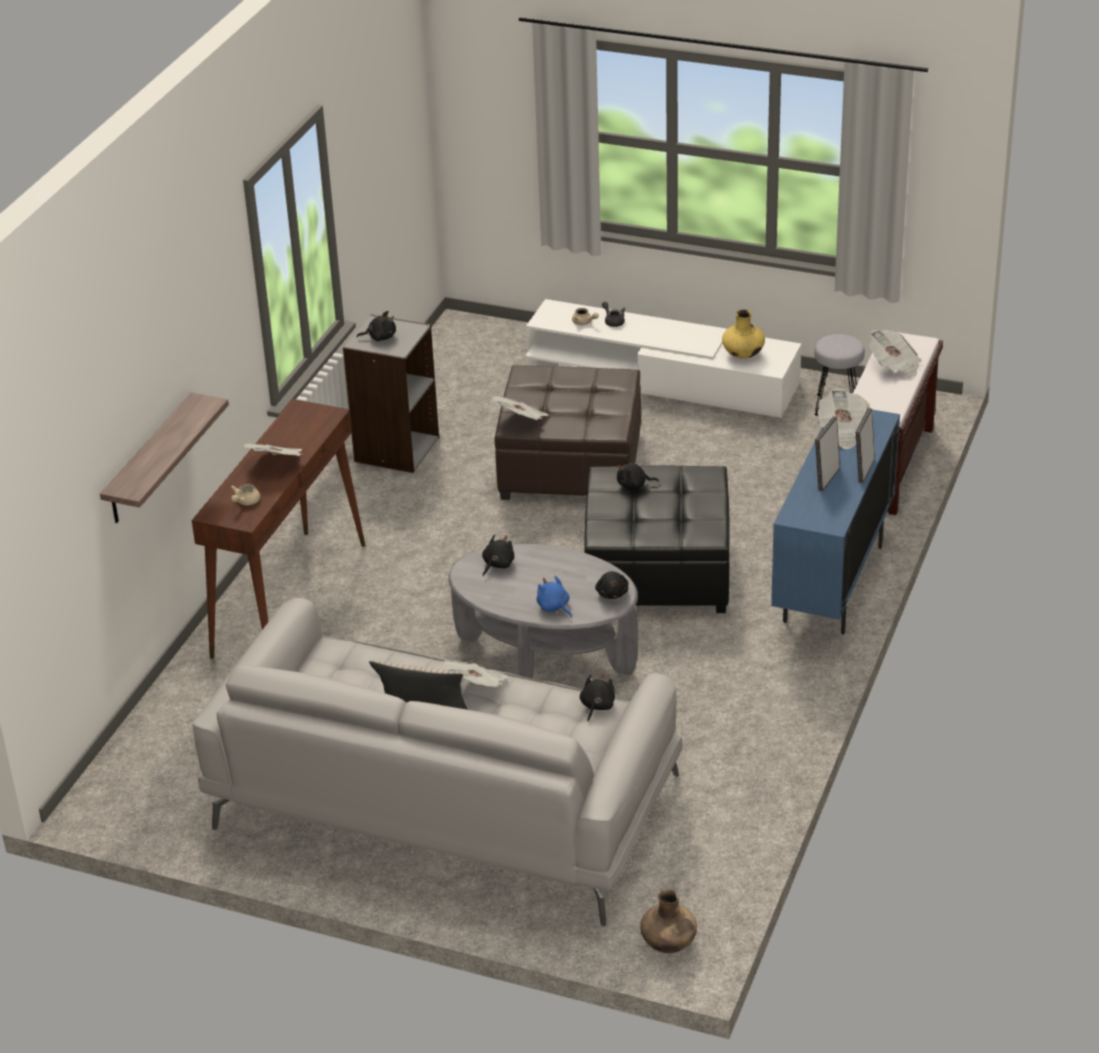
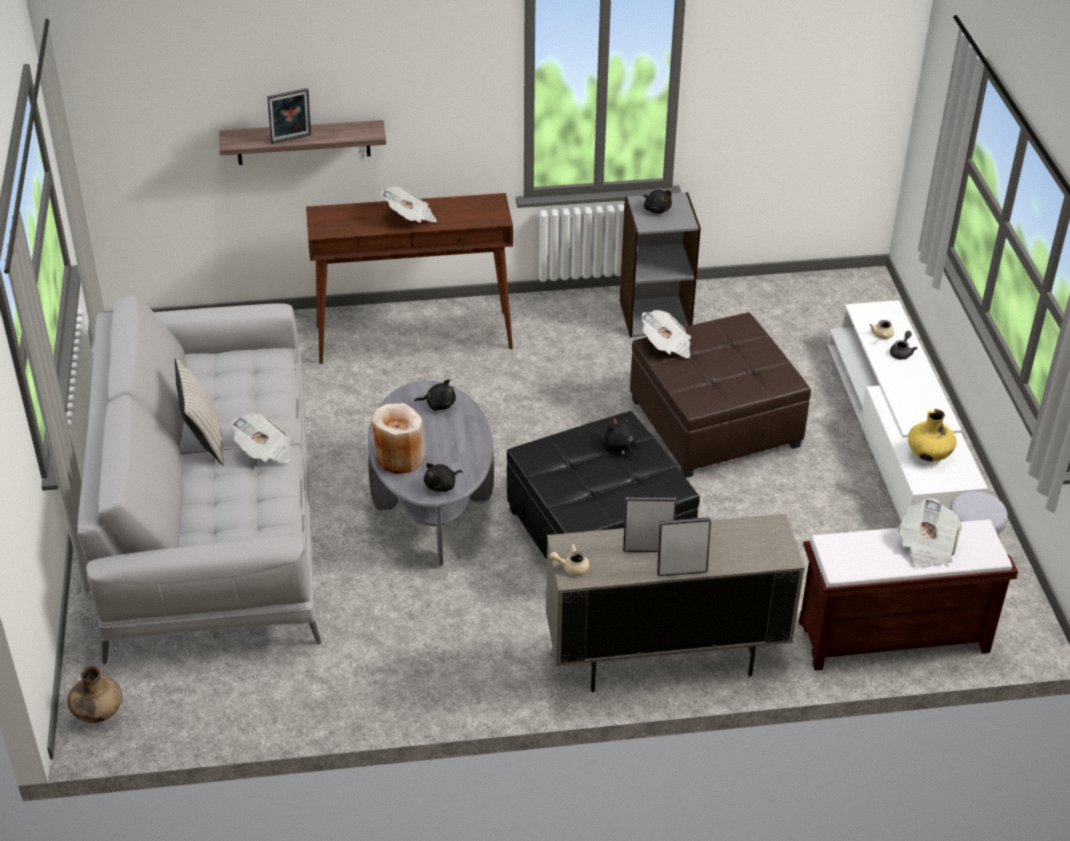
camera: 60 degrees right, 5 degrees up
(169, 453) = (291, 140): none -> picture frame
(245, 502) = (346, 222): beige teapot -> beige teapot (571, 567)
(554, 607) = (399, 458): blue plush toy -> beige vase
(596, 706) = (277, 530): black plush toy -> none
(833, 585) = (665, 659): blue cabinet -> beige cabinet
(844, 432) = (738, 537): newspaper -> none

